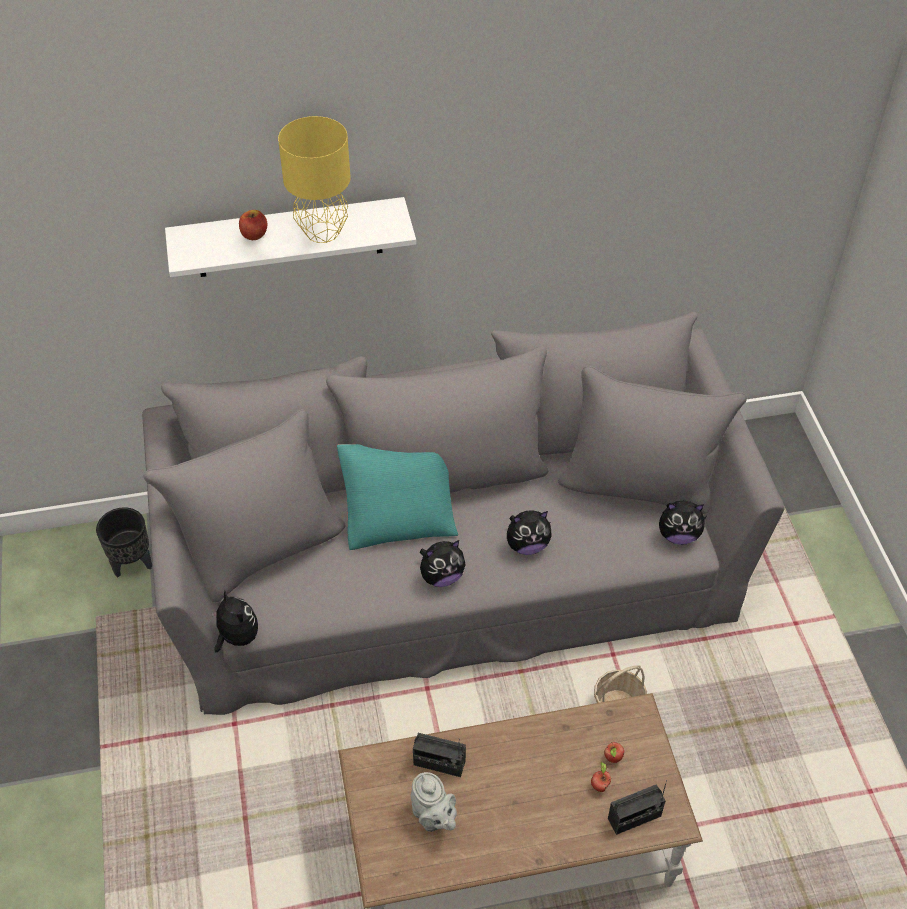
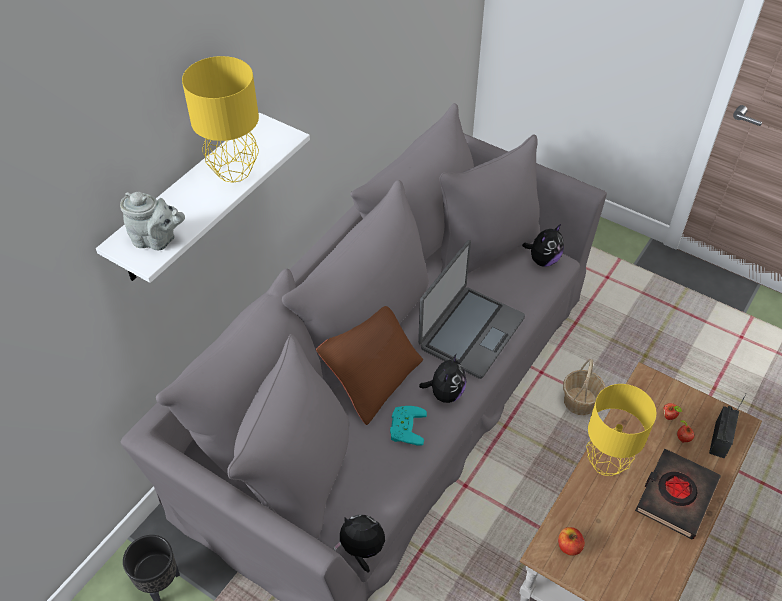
camera: 45 degrees left, 0 degrees up
(254, 235) = (182, 206): apple -> apple (569, 546)
(376, 576) = (405, 427): none -> turquoise game controller
(399, 518) = (373, 378): turquoise pillow -> brown pillow
(433, 817) = (626, 546): grey teapot -> grey teapot (157, 240)
(439, 763) = (587, 509): radio -> none
(503, 745) = (607, 464): none -> yellow table lamp
(527, 545) = (470, 332): plush toy -> laptop
(528, 821) = (675, 496): none -> black book

